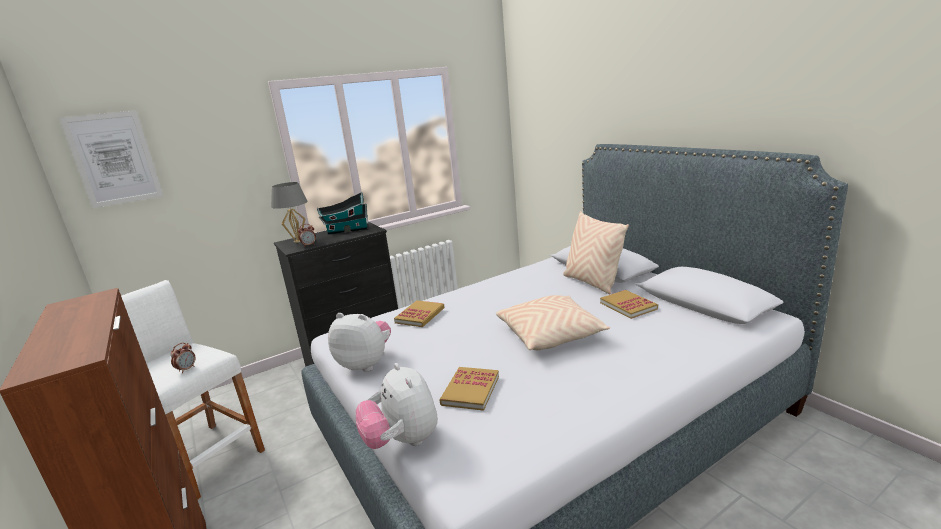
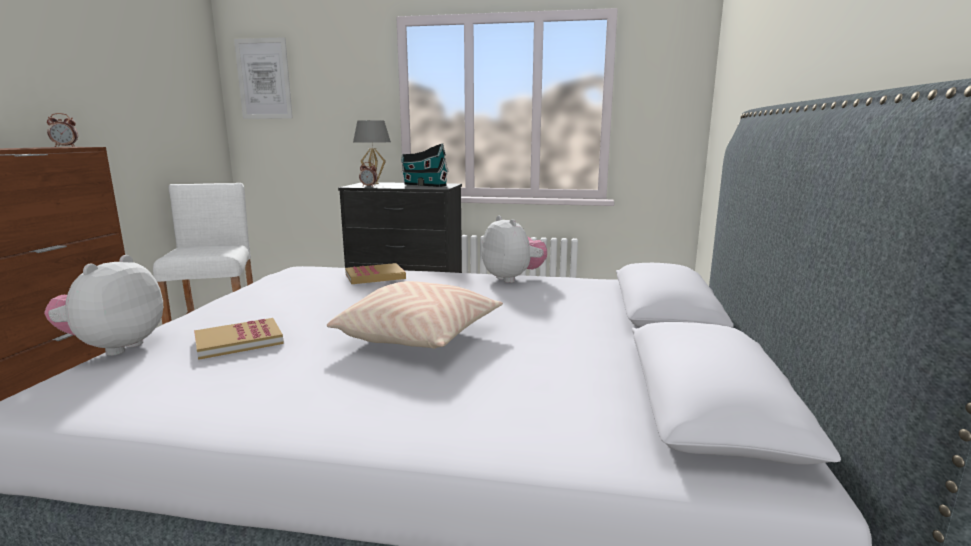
camera: 40 degrees right, 5 degrees down
(187, 369) = (191, 253): alarm clock -> alarm clock (65, 147)
(366, 364) = (255, 291): plush toy -> plush toy (512, 278)
(592, 283) = (606, 315): beige pillow -> none
(628, 306) = (580, 352): book -> none

